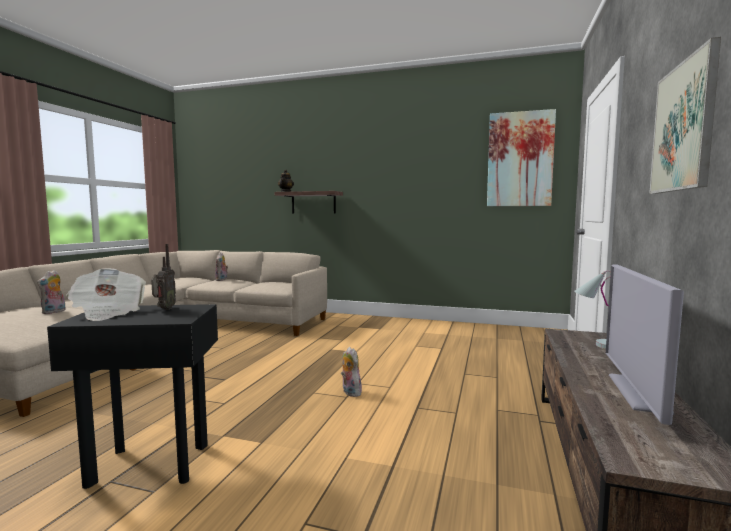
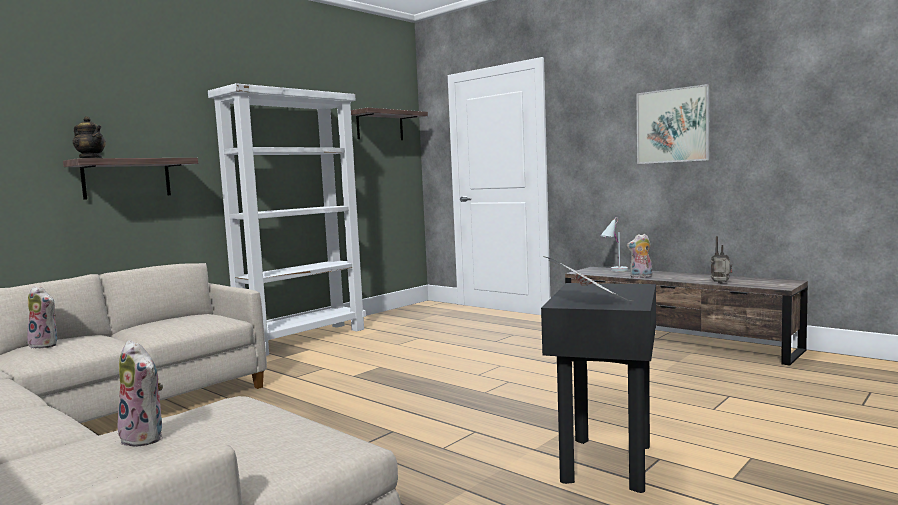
camera: 65 degrees left, 0 degrees up
(164, 309) = (584, 291): radio -> radio (721, 283)
(350, 392) = (499, 379): plush toy -> plush toy (641, 277)
(401, 323) = (303, 339): none -> white bookcase
(520, 159) = (380, 126): picture -> shelf
(637, 392) = (702, 277): television -> none

